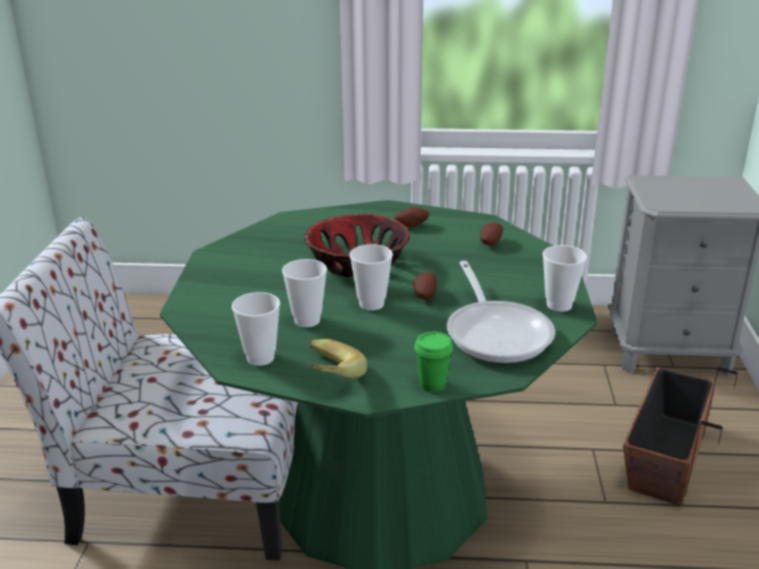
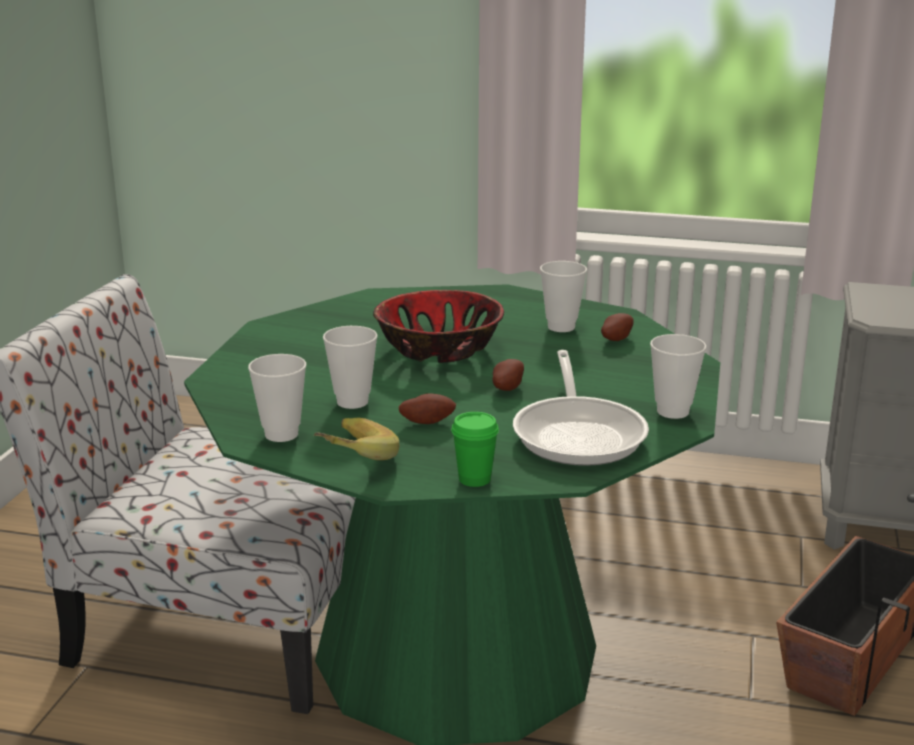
camera: 10 degrees right, 5 degrees down
(371, 304) = (437, 391): cup -> cup (561, 327)
(411, 225) = (524, 313): potato -> potato (427, 421)

